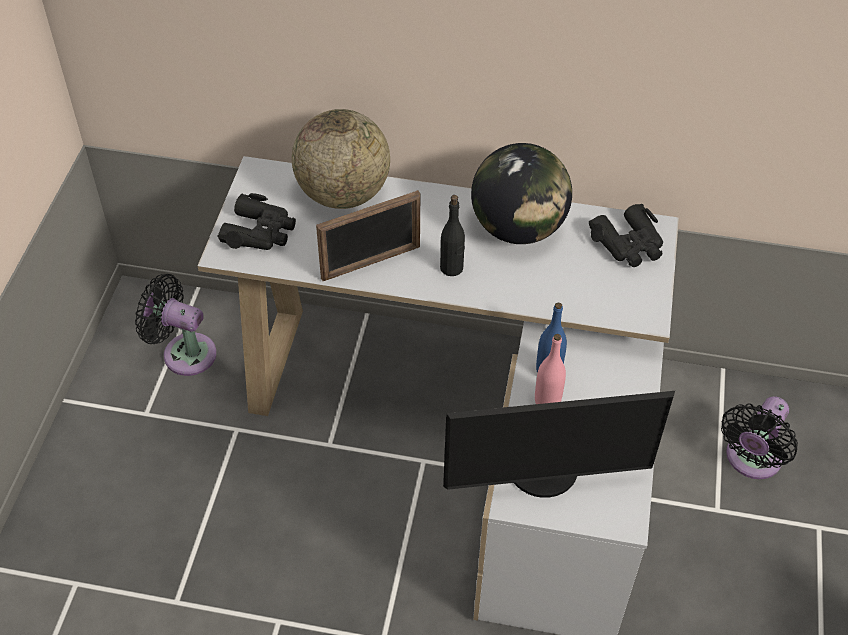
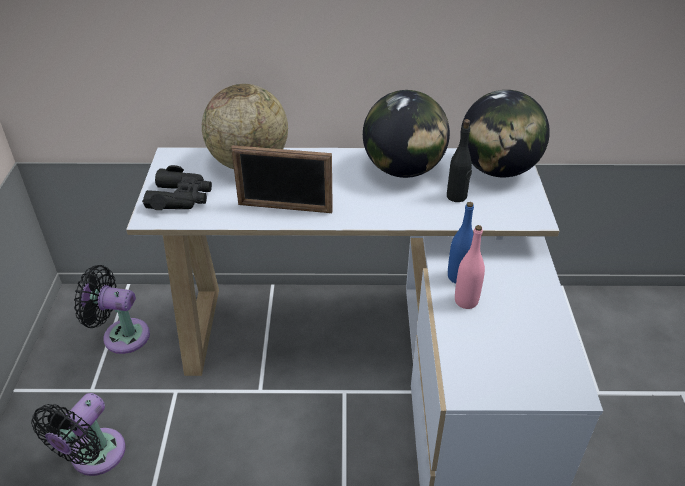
camera: 10 degrees left, 10 degrees down
(371, 263) = (285, 208): picture frame -> picture frame turned 45 degrees clockwise
(451, 268) = (356, 203): black bottle -> black bottle (456, 196)
(544, 474) = (485, 361): monitor -> none
(629, 244) = (497, 169): black binoculars -> globe
(751, 460) = (608, 349): black fan -> black fan (94, 457)

